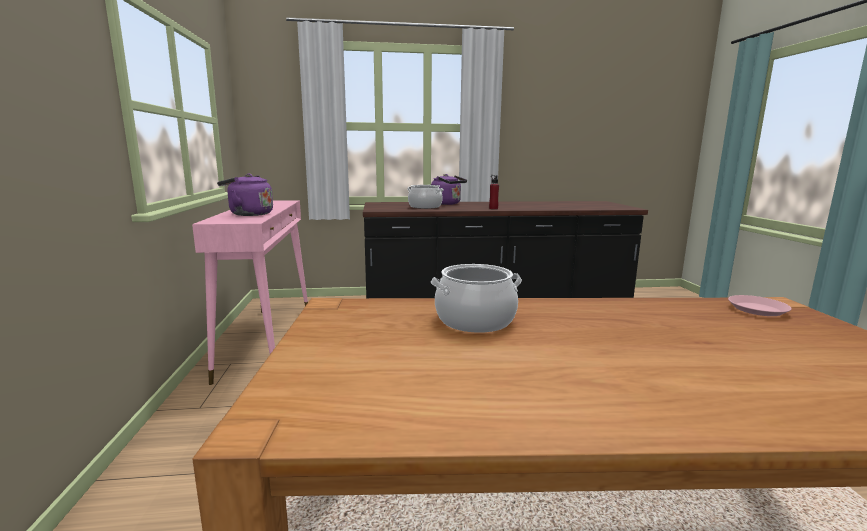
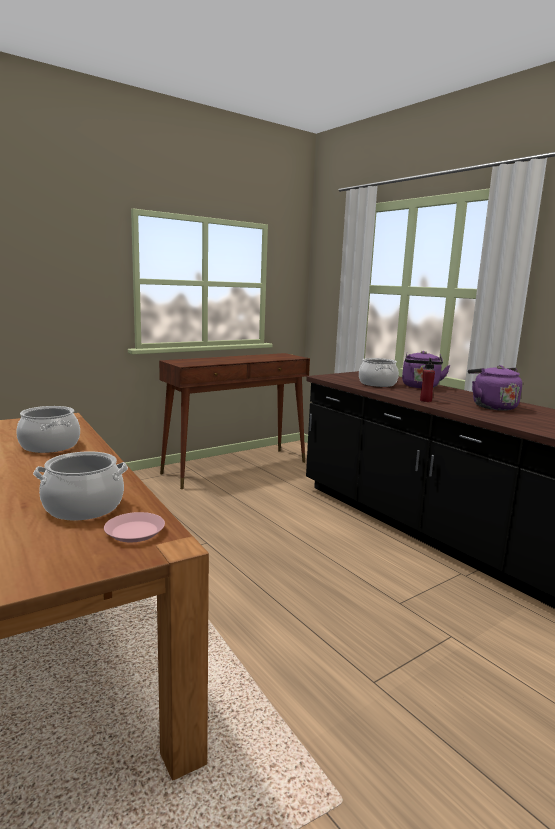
camera: 60 degrees right, 0 degrees up
(248, 214) = (212, 361): purple kettle -> purple kettle (491, 406)
(268, 340) = (236, 467): pink console table -> brown console table
(703, 320) = (83, 507): none -> cooking pot

